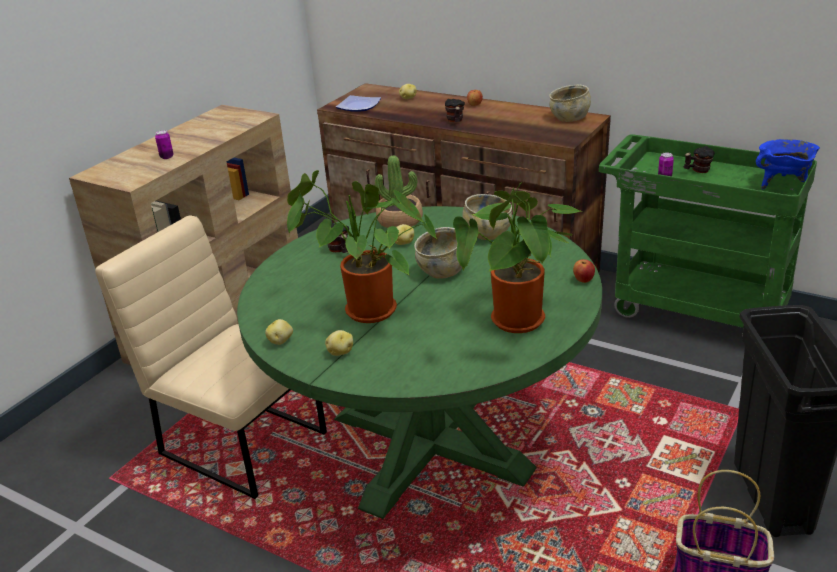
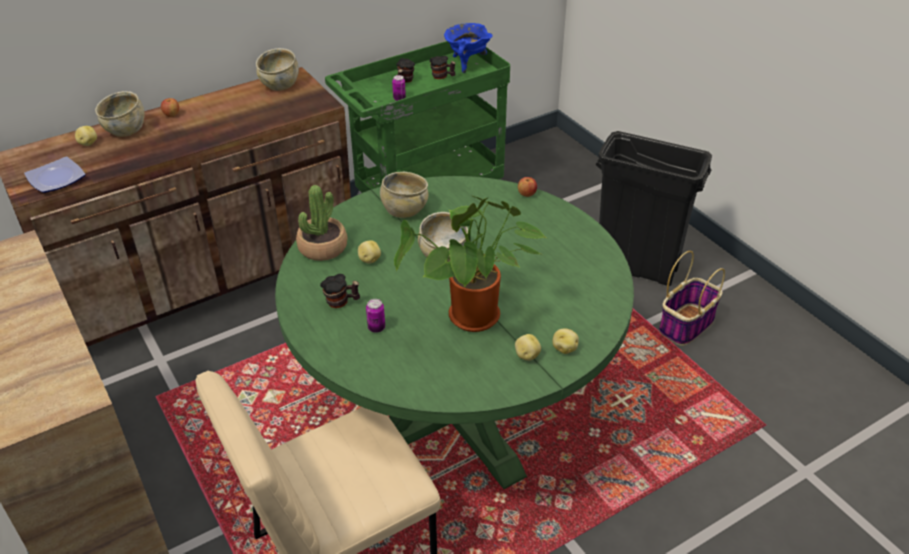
camera: 65 degrees left, 10 degrees up
(167, 157) = (40, 349): can -> can (376, 328)
(281, 341) = (477, 388): potato -> potato (564, 348)
(438, 101) = (125, 130): none -> beige bowl
(455, 121) = (196, 138): mug -> mug (442, 77)
(519, 324) = (563, 247): potted plant -> none

